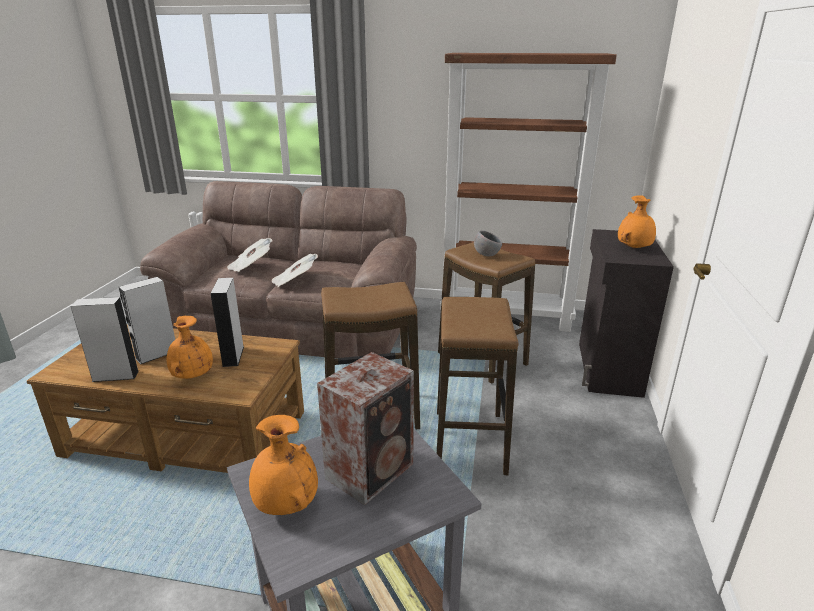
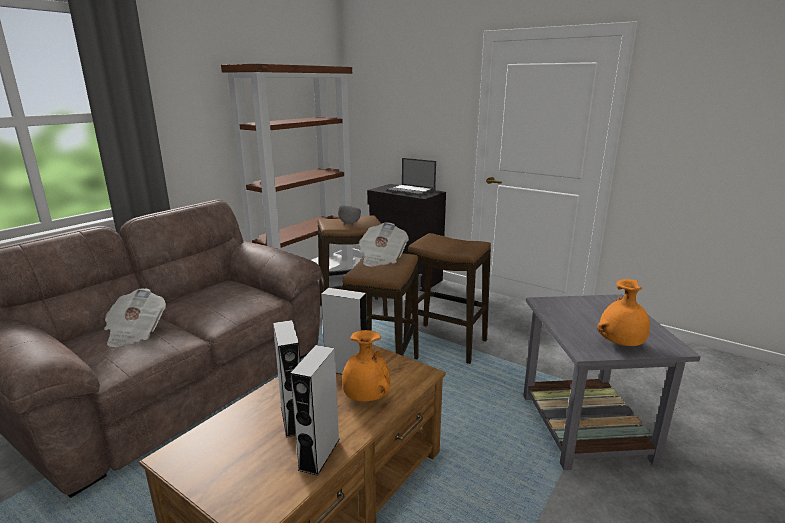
camera: 65 degrees left, 5 degrees down
(294, 282) = (214, 317): newspaper -> newspaper (381, 258)
(372, 470) = (590, 314): speaker -> none
(634, 248) = (411, 190): orange vase -> laptop

